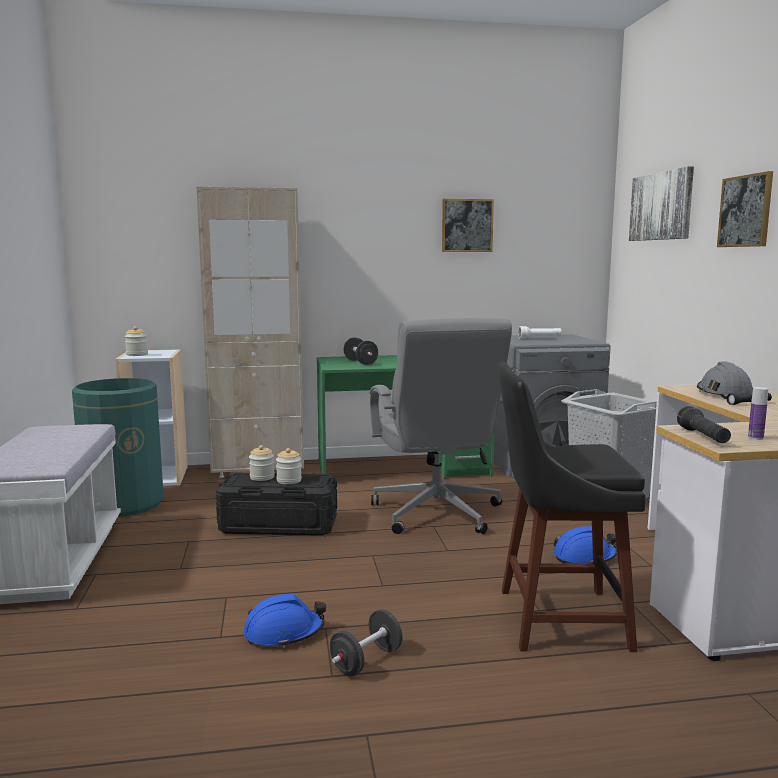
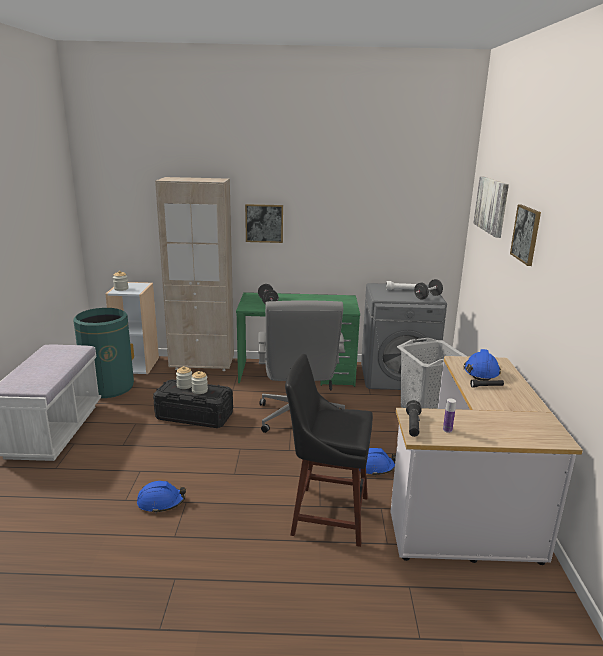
camera: 10 degrees right, 10 degrees up
(366, 661) = (198, 529): black dumbbell -> black dumbbell (427, 297)
(467, 225) = (355, 203): picture -> picture (264, 223)
(723, 393) = (481, 371): grey hard hat -> blue hard hat

